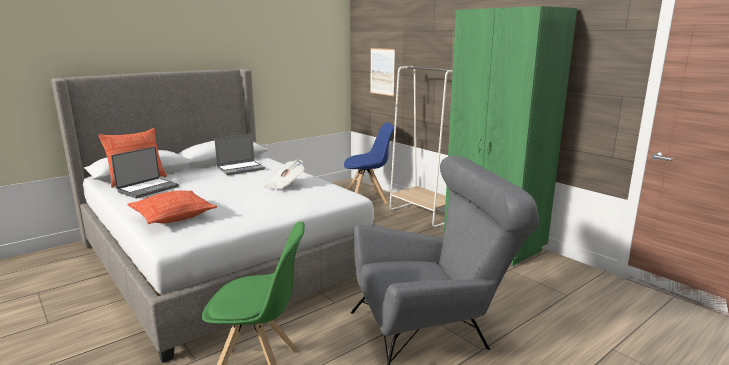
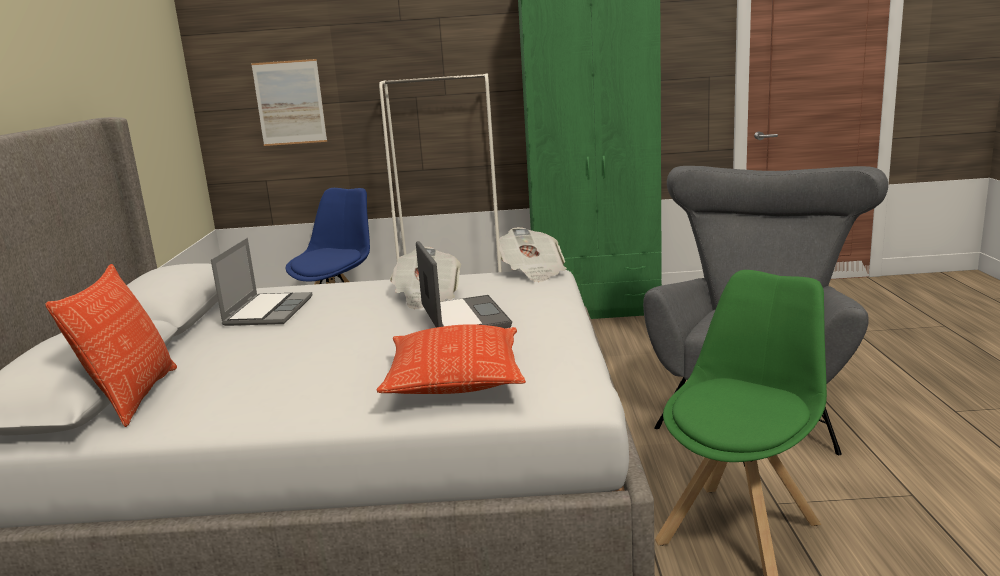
camera: 50 degrees left, 0 degrees up
(147, 189) = (226, 391): laptop -> laptop (463, 318)
(346, 193) = (533, 272): none -> newspaper

